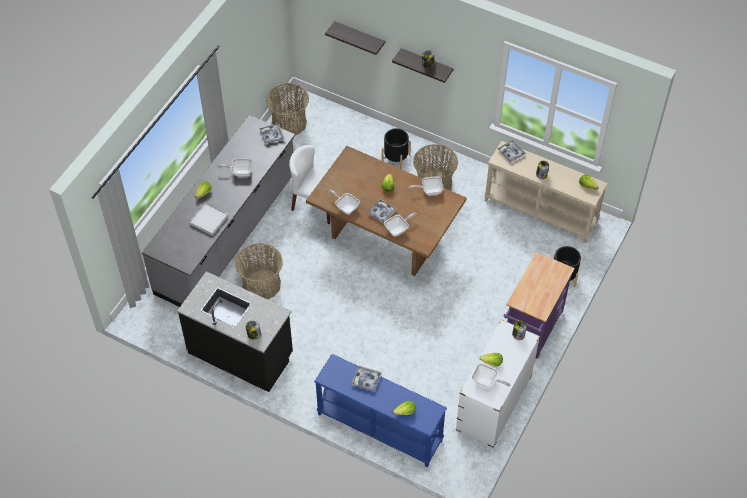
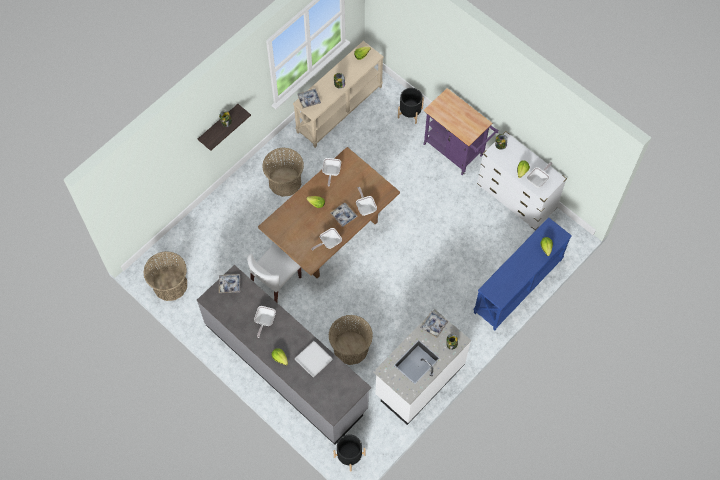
camera: 75 degrees left, 10 degrees up
(241, 353) = (419, 379): black counter -> white counter
(359, 37) = (165, 171): shelf -> none
(366, 380) = (510, 269): tray -> tray (434, 325)
(396, 158) = (245, 204): black planter -> black planter (349, 456)

